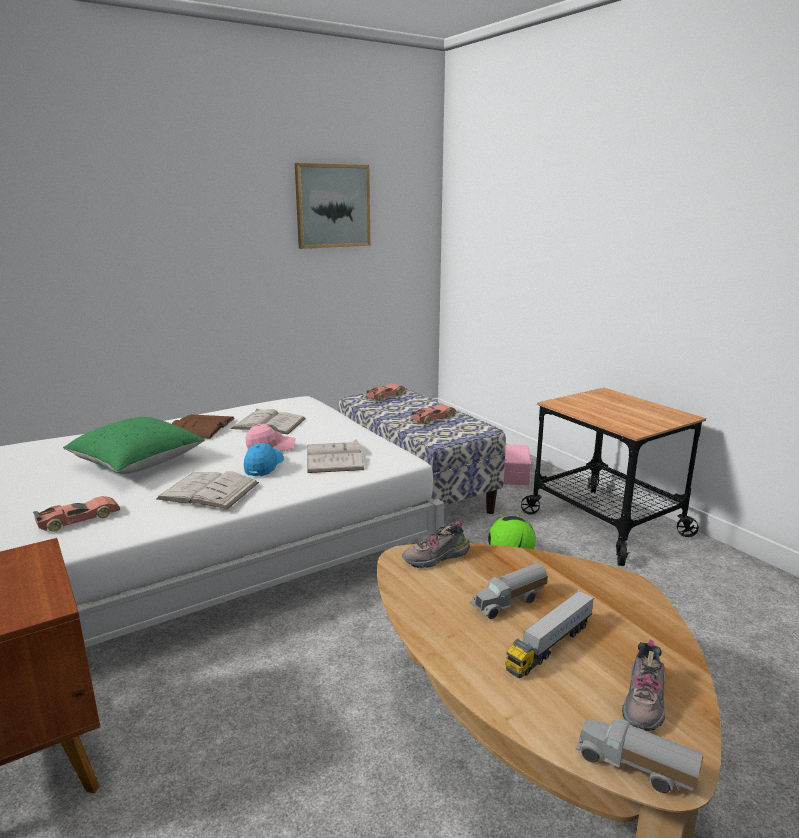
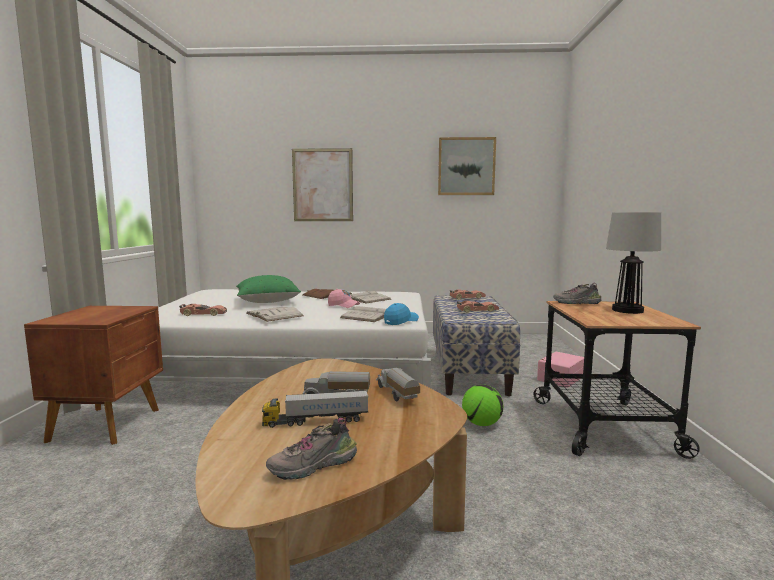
camera: 35 degrees right, 10 degrees down
(119, 239) = (322, 185): none -> picture
(264, 466) = (322, 311): blue cap -> blue cap (401, 321)
(436, 558) = (339, 368): shoe -> shoe (576, 303)
(625, 405) = (627, 310): none -> table lamp
(635, 769) = (230, 490): toy truck -> toy truck (396, 394)

